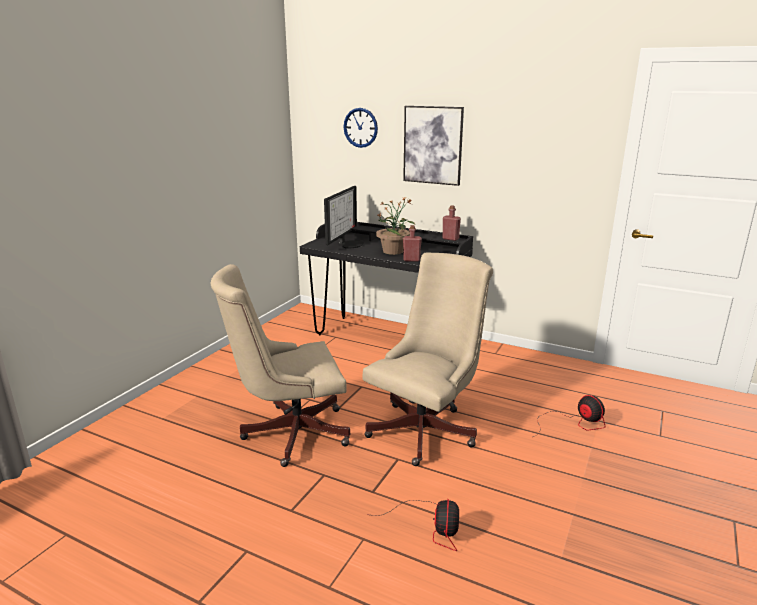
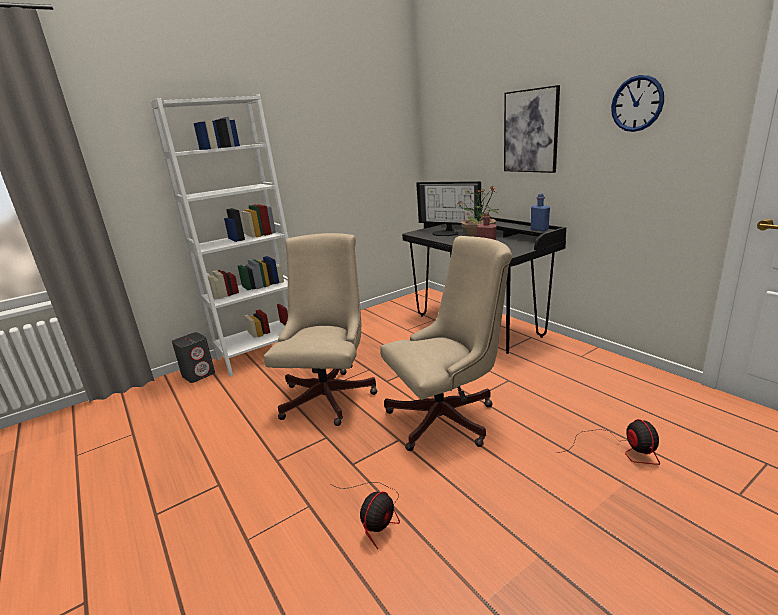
camera: 30 degrees right, 0 degrees up
(91, 446) = (199, 374): none -> grey speaker
(160, 404) = (263, 353): none -> white bookcase
(289, 433) = (330, 394): beige office chair -> beige office chair turned 90 degrees clockwise
(349, 244) = (446, 233): monitor -> monitor turned 75 degrees clockwise
(360, 127) = (470, 121): wall clock -> wall clock (637, 103)
(450, 239) = (539, 229): red bottle -> blue bottle

